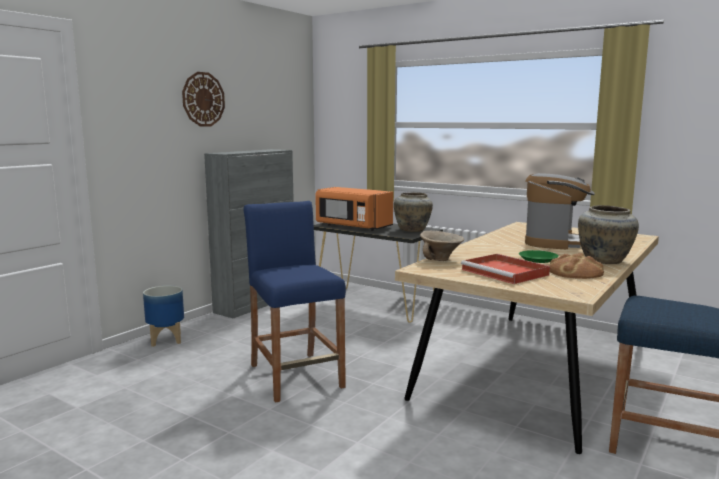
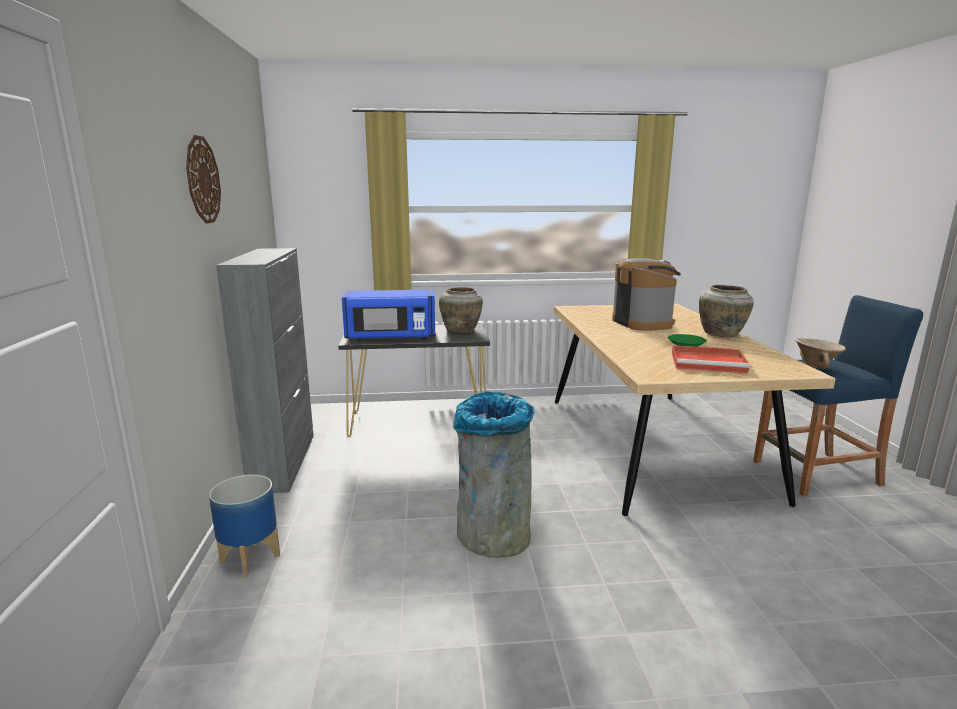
camera: 40 degrees left, 5 degrees up
(296, 376) = (493, 535): blue stool -> grey trash can
(352, 226) = (390, 337): orange microwave -> blue microwave
(441, 259) = (631, 361): beige bowl -> beige bowl (816, 366)
(575, 272) = (741, 350): bread -> none

